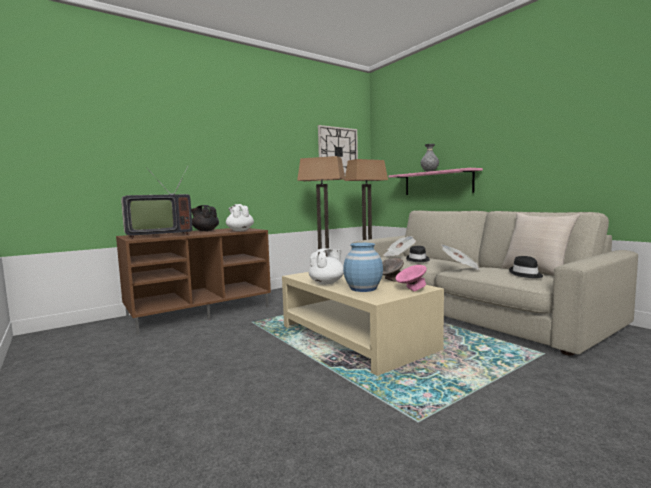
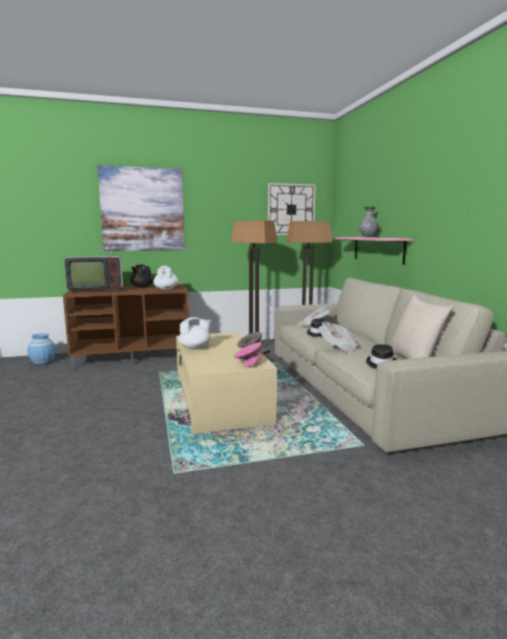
camera: 20 degrees right, 5 degrees up
(198, 145) = (143, 209): none -> picture
(363, 288) = (211, 358): blue vase -> blue vase (43, 362)

